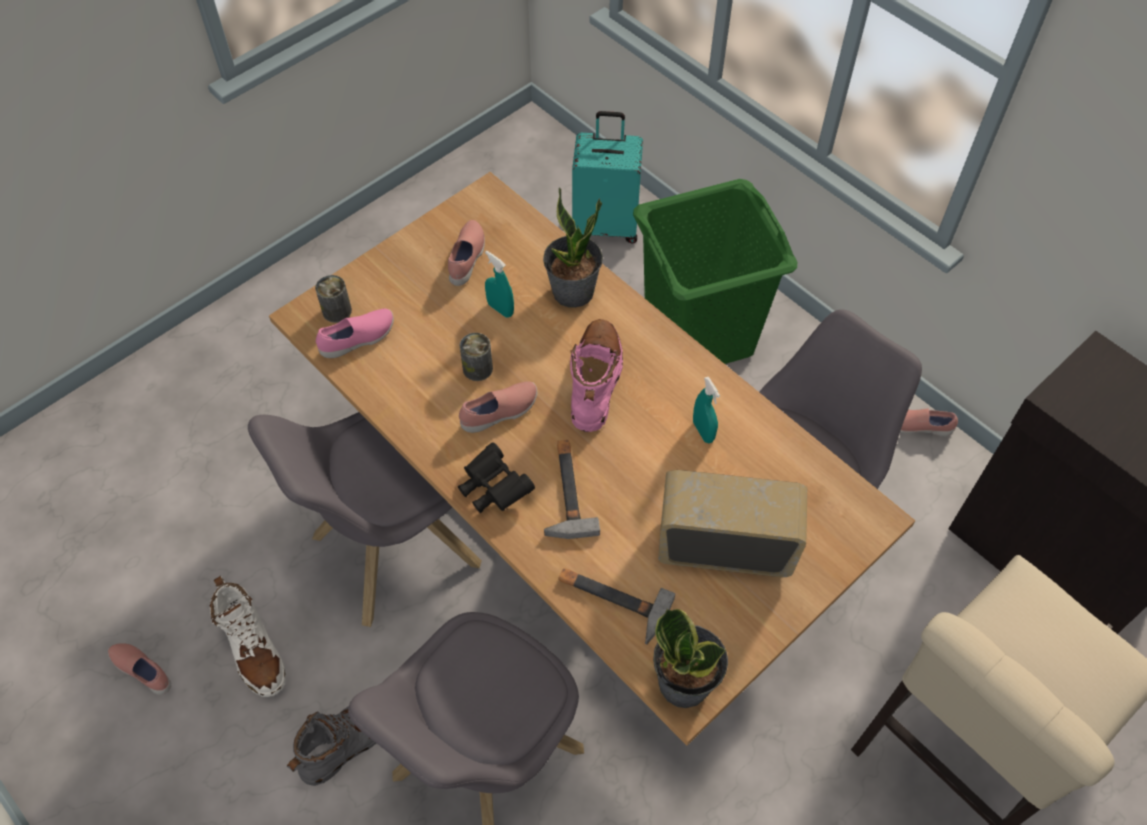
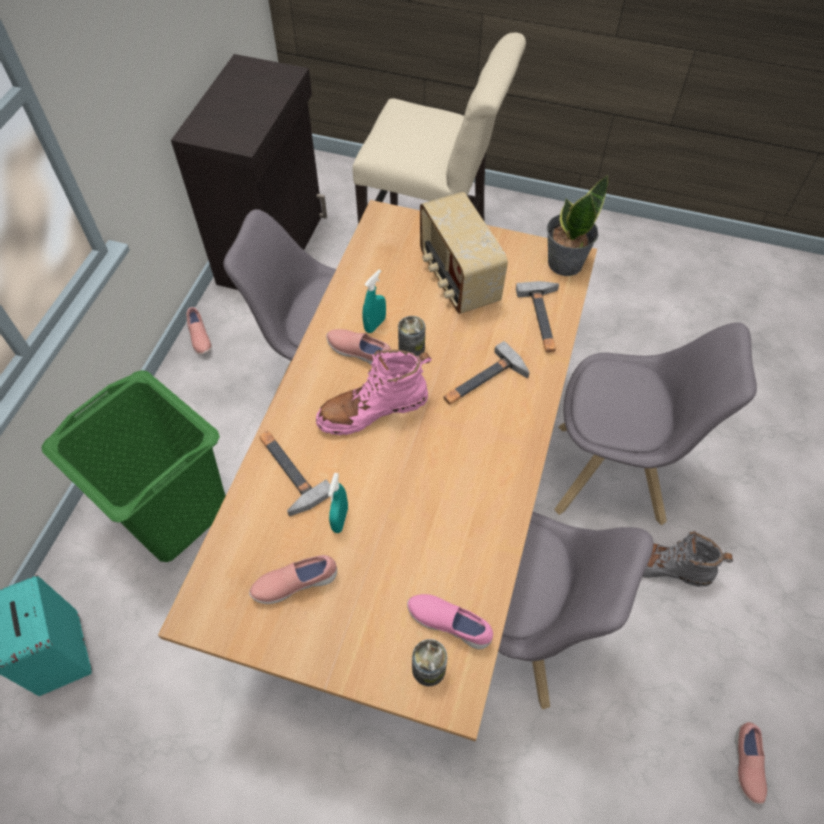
camera: 120 degrees left, 0 degrees up
(254, 649) = (663, 684): white boot -> none
(477, 368) = (415, 501): can -> can (411, 348)
(493, 488) = (515, 428): black binoculars -> none
(500, 413) = (448, 460): pink shoe -> pink shoe (360, 353)
(573, 292) = (287, 472): potted plant -> hammer

